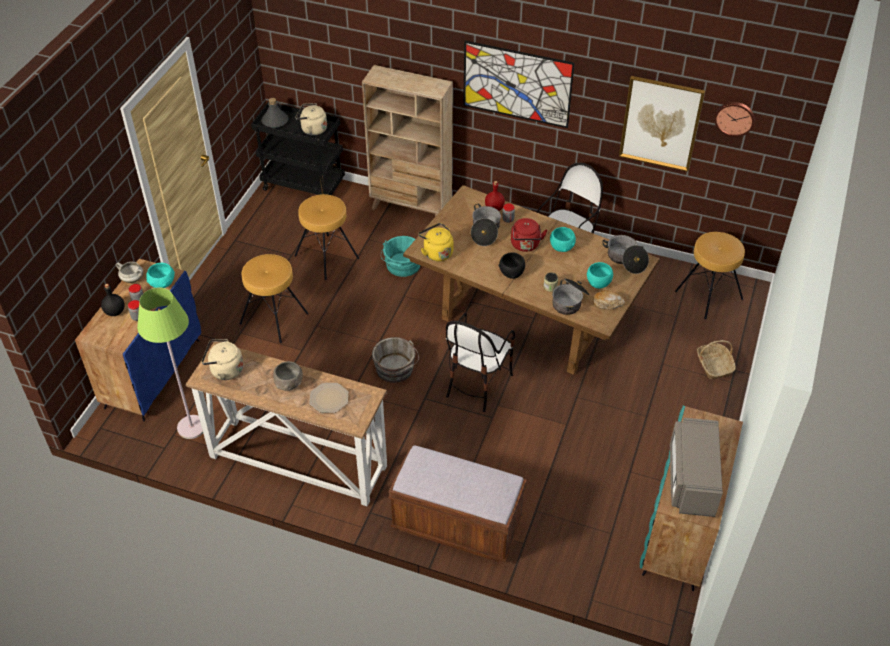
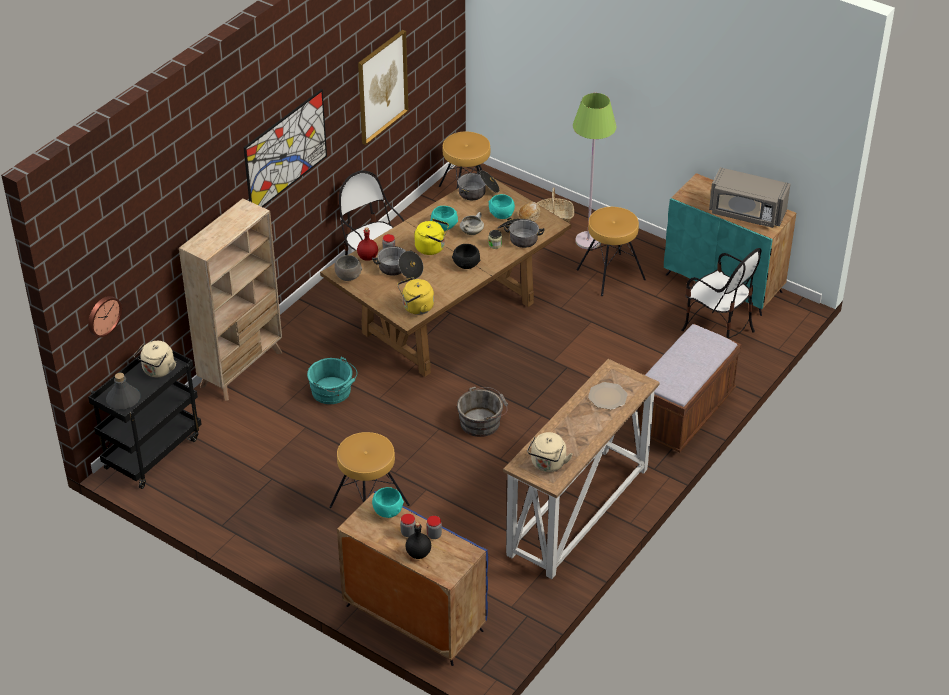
camera: 75 degrees left, 5 degrees down
(133, 279) = (370, 535): white cooking pot -> white cooking pot (471, 232)
(191, 427) = (506, 590): green floor lamp -> green floor lamp (588, 241)
(289, 384) = (580, 421): grey bowl -> grey bowl (348, 276)
(327, 256) = (289, 449): brown stool -> brown stool (610, 274)
(477, 383) = (521, 368): chair -> chair (717, 329)
(525, 245) = (432, 248): red kettle -> yellow kettle
(734, 118) = (422, 35): wall clock -> wall clock (103, 315)

